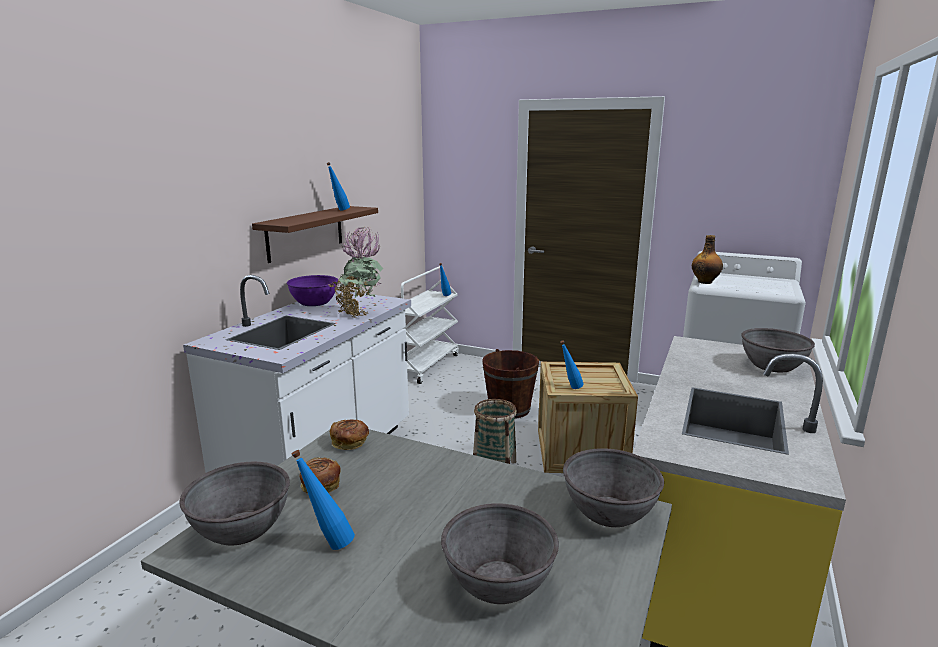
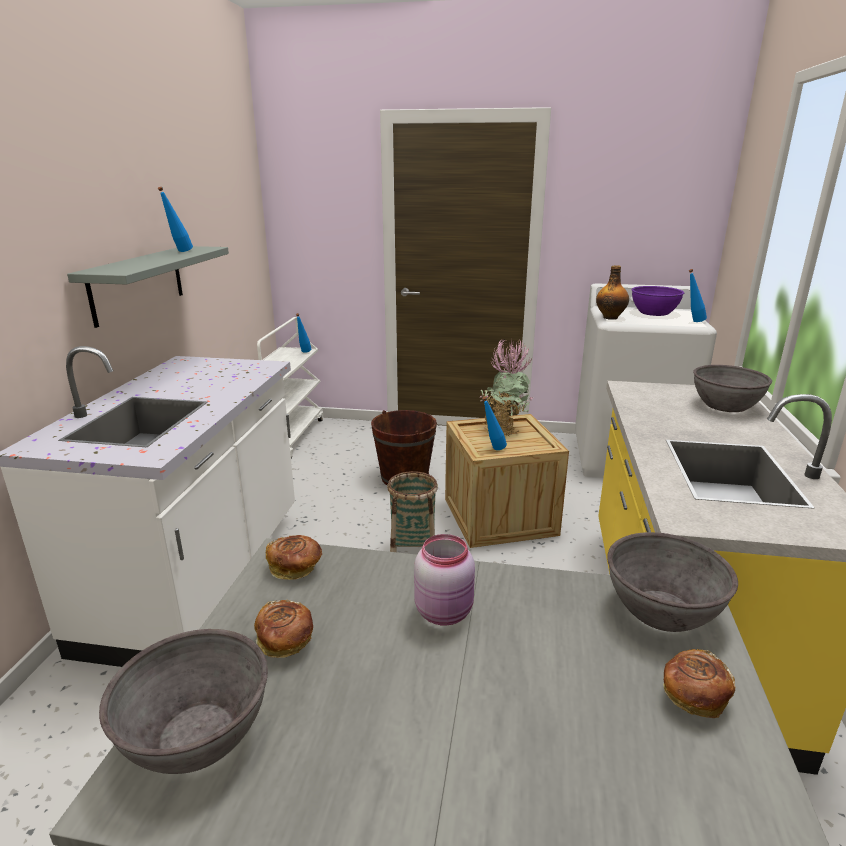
camera: 15 degrees left, 5 degrees up
(305, 233) = (138, 284): brown shelf -> grey shelf
(314, 302) = (164, 375): purple bowl -> purple bowl (654, 313)
(327, 543) = (339, 733): blue bottle -> blue bottle (692, 321)
(359, 313) = (233, 385): potted plant -> potted plant (503, 429)
(440, 486) = (445, 611): none -> pink jar
(498, 581) = (595, 742): grey bowl -> none
(593, 569) = (693, 697): none -> bread

